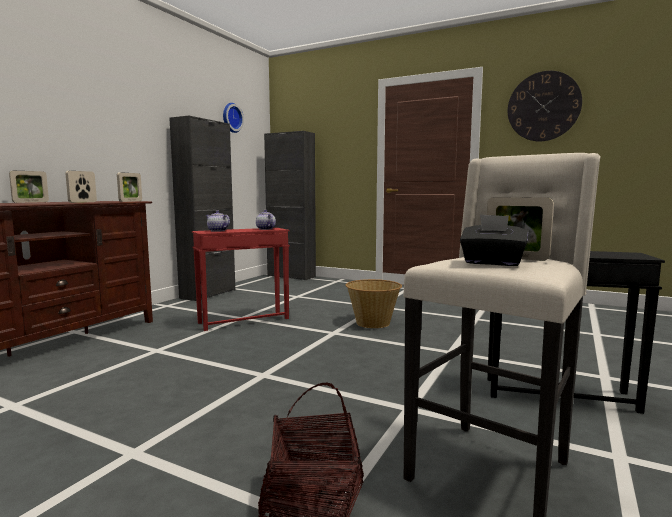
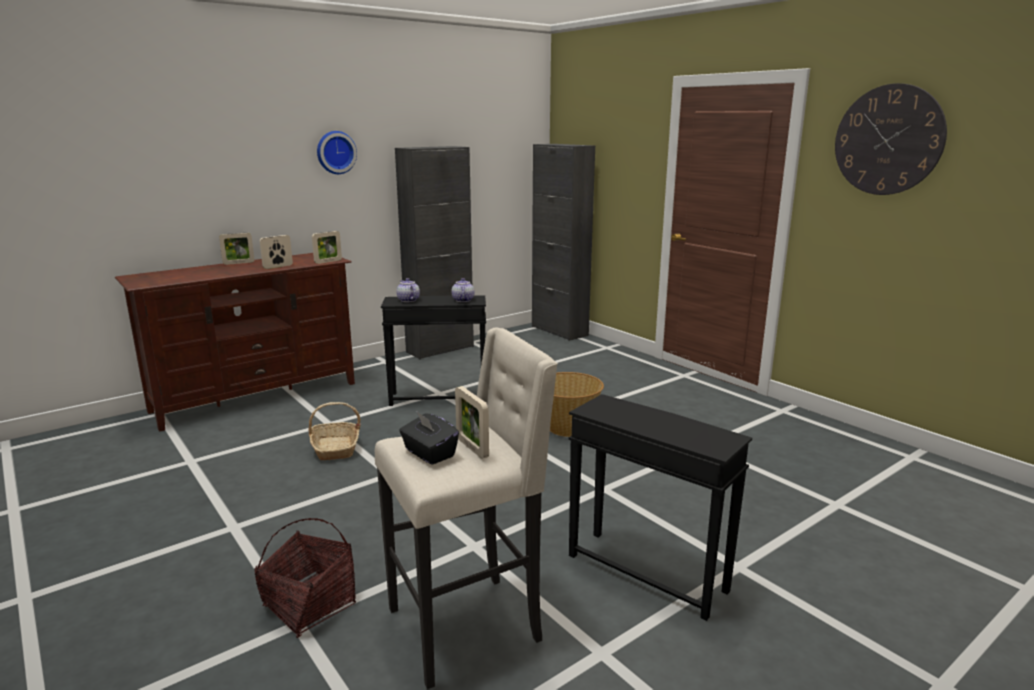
camera: 25 degrees right, 10 degrees up
(184, 366) = (335, 448): none -> basket
(231, 118) = (485, 130): wall clock -> wall clock (335, 152)
(243, 320) = (437, 398): red side table -> black side table

